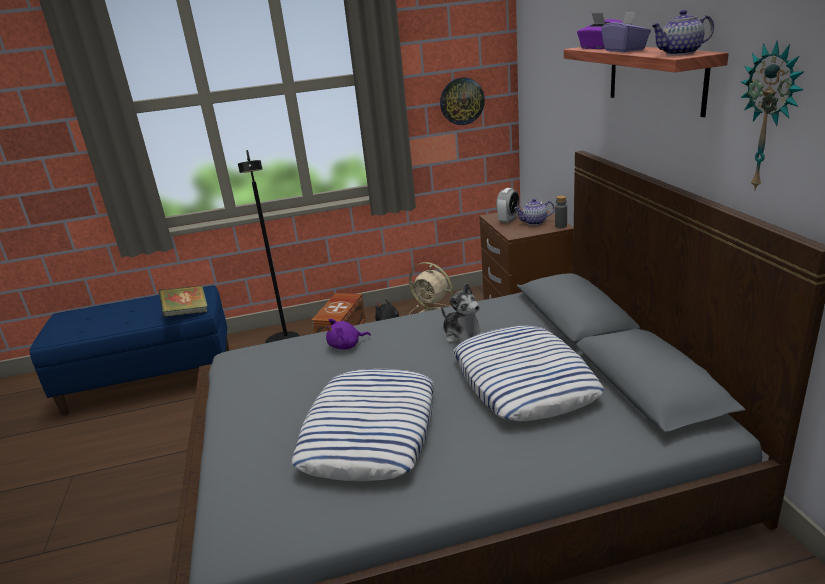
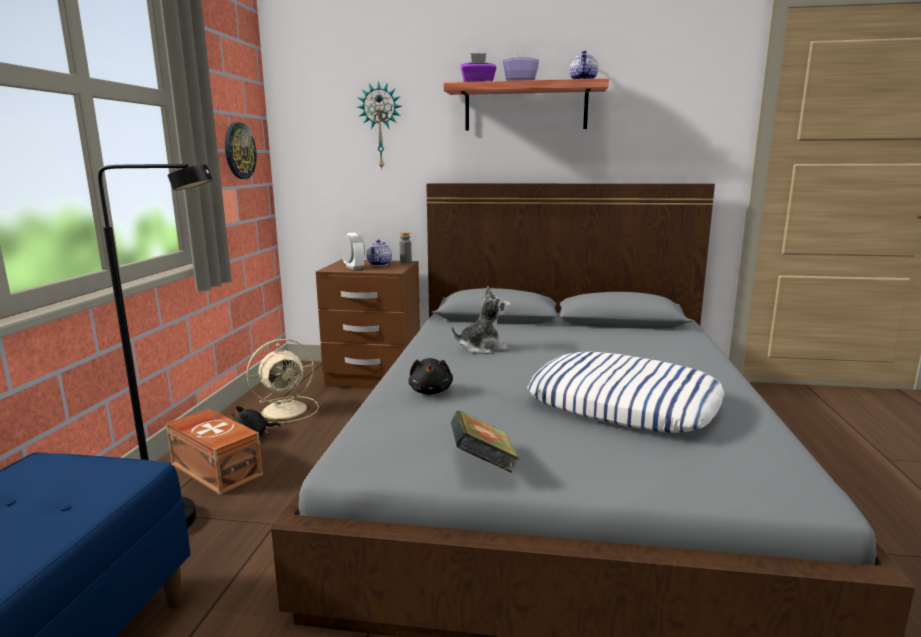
camera: 70 degrees left, 10 degrees down
(187, 313) = (112, 485): book -> book (482, 465)
(346, 345) = (431, 391): purple plush toy -> black plush toy
(524, 381) = (584, 344): pillow -> none
(770, 118) = (647, 120): wall clock -> wall clock (381, 126)

